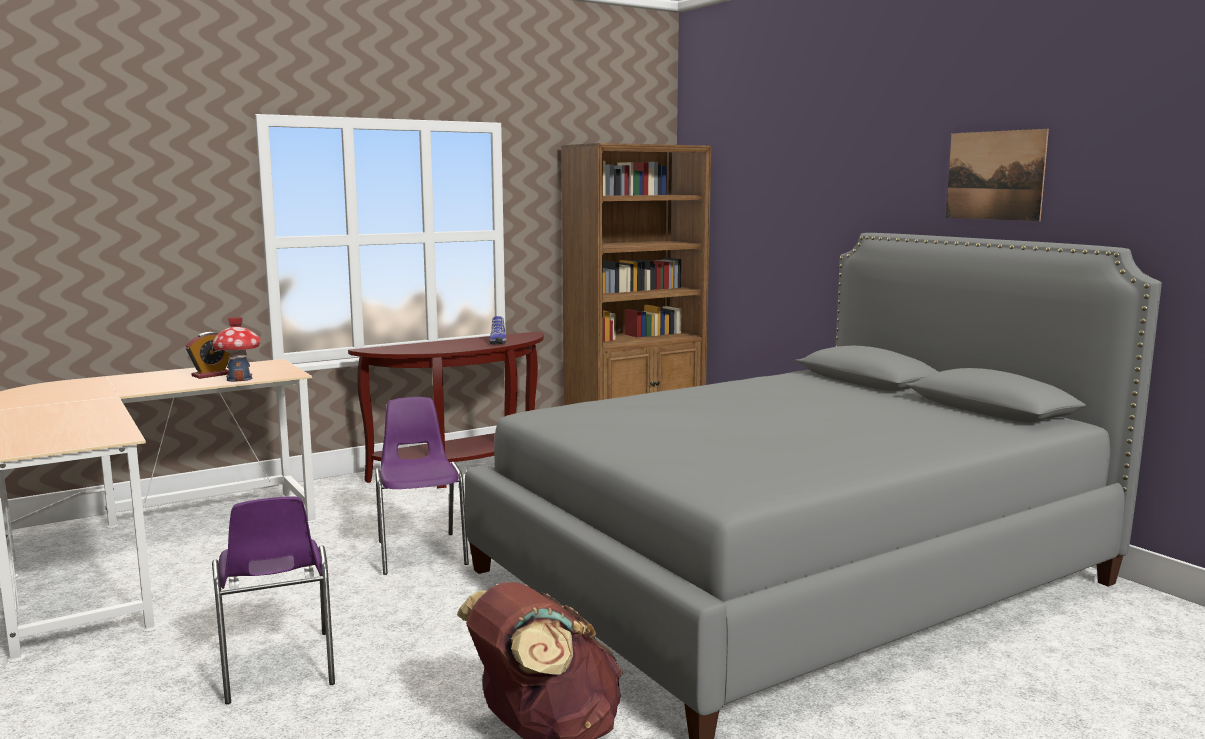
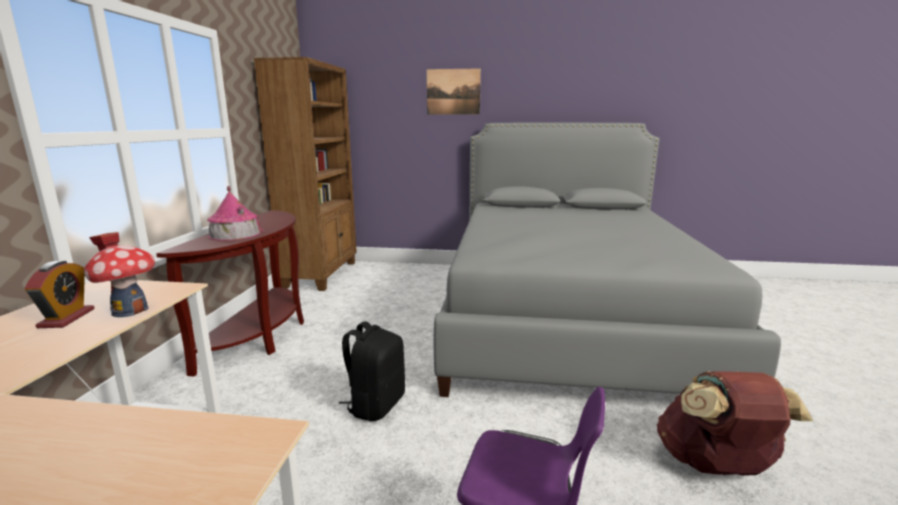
camera: 50 degrees left, 5 degrees up
(421, 552) = (375, 405): purple chair -> black backpack
(432, 346) = (235, 234): none -> toy house
(497, 342) = (274, 221): shoe -> none
(995, 175) = (564, 89): picture -> picture (453, 92)

